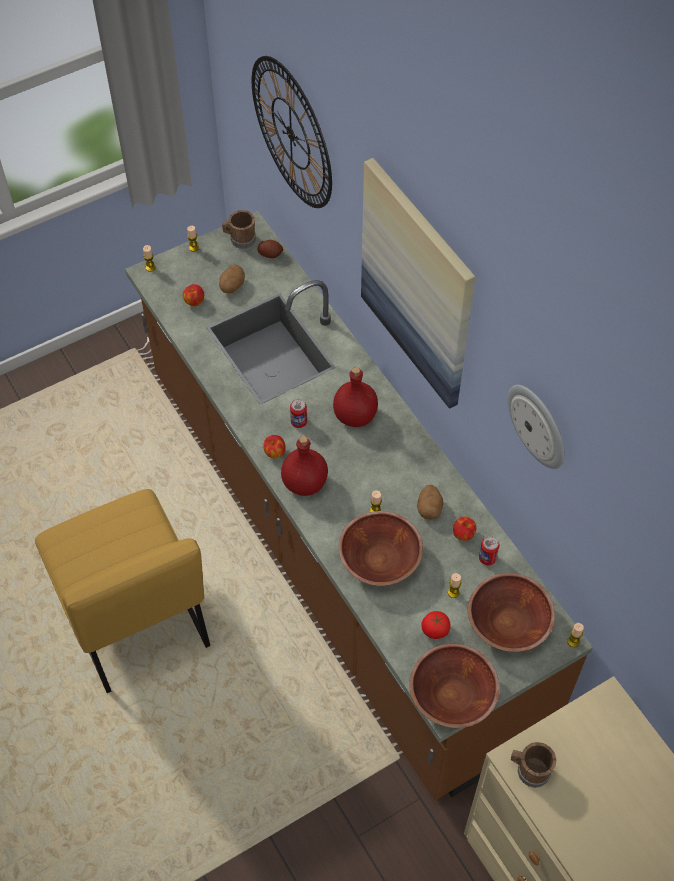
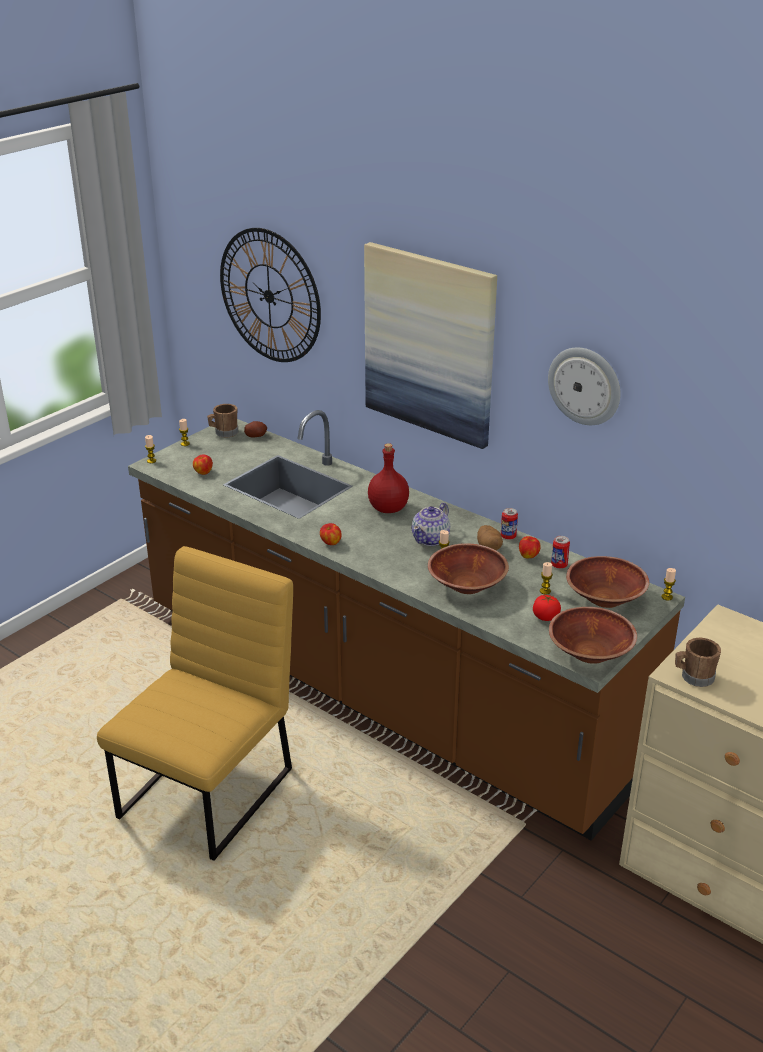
camera: 20 degrees left, 25 degrees down
(134, 620) = (210, 790): yellow chair -> yellow chair turned 105 degrees counterclockwise
(232, 286) = (232, 458): potato -> none
(299, 422) = (341, 521): can -> can (508, 536)
(305, 482) = (370, 554): red bottle -> none
(377, 477) = (431, 539): none -> teapot

